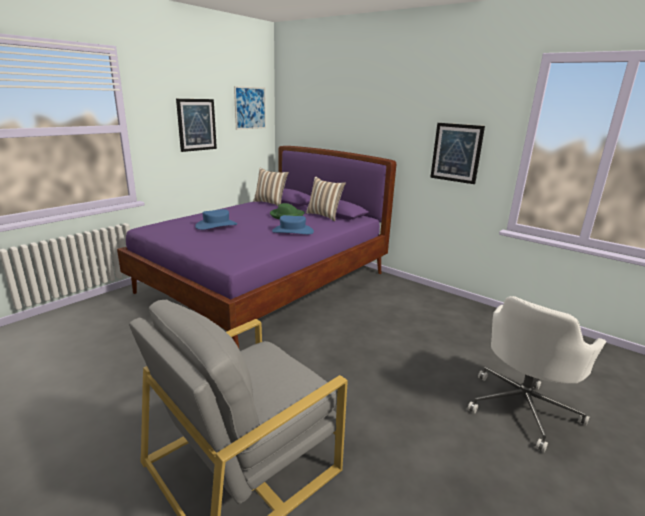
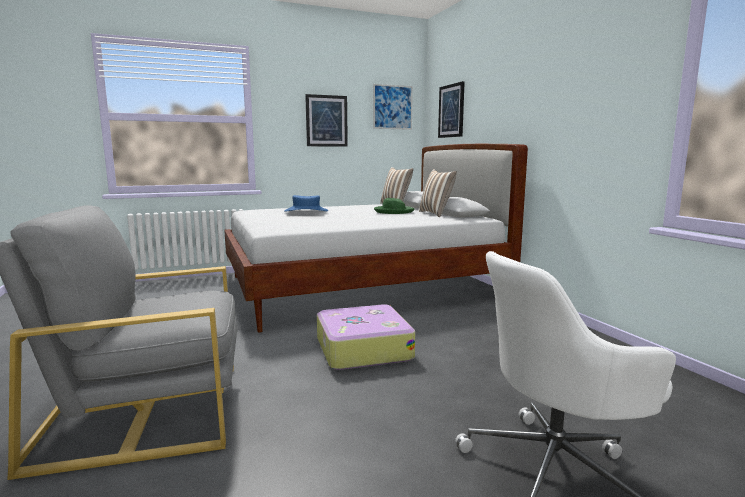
camera: 30 degrees right, 10 degrees down
(266, 283) = (362, 287): purple bed -> white bed
(292, 231) = (374, 219): blue hat -> none
(334, 349) = (362, 349): none -> suitcase
(456, 153) = (594, 121): picture -> picture (451, 111)

